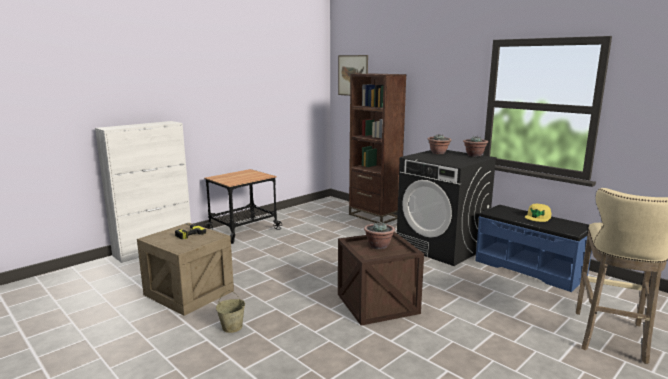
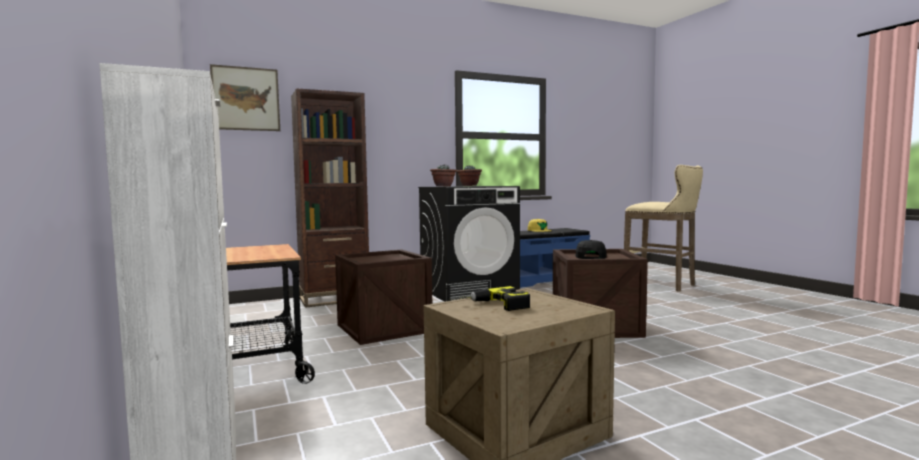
camera: 70 degrees left, 10 degrees down
(232, 327) = (653, 399): beige bucket -> none
(321, 240) = (383, 328): none -> crate
(378, 246) = (590, 256): potted plant -> black cap

